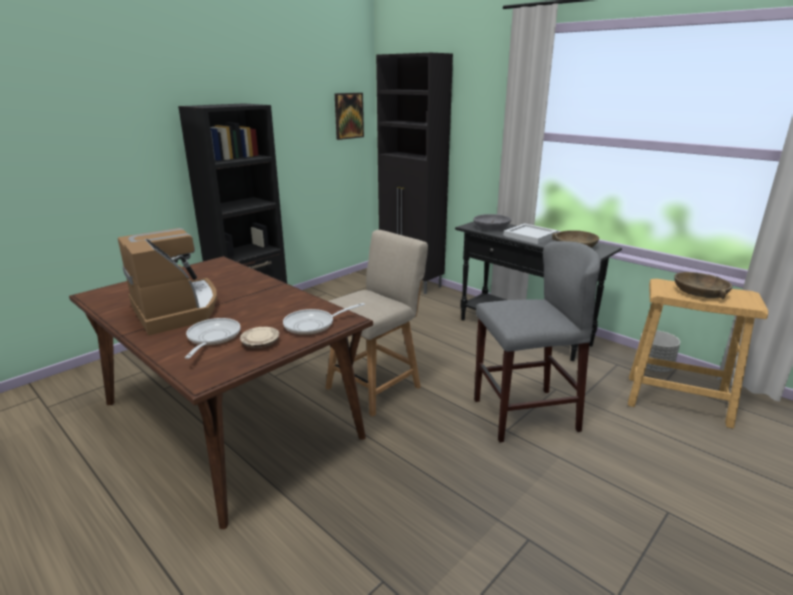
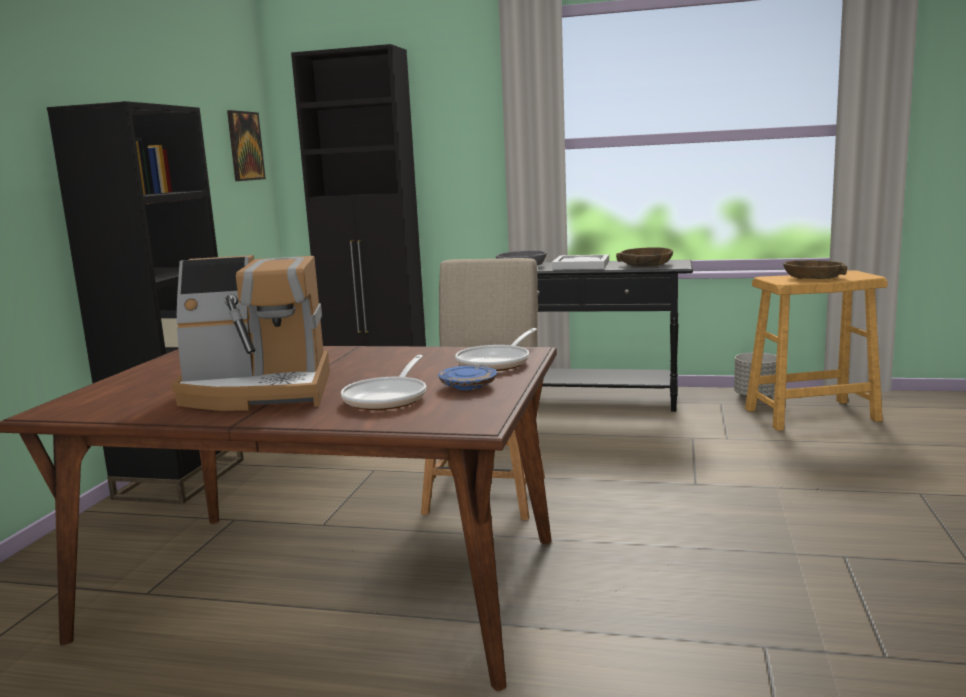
camera: 30 degrees left, 10 degrees down
(177, 310) = (258, 392): coffee machine -> coffee machine turned 150 degrees clockwise
(212, 338) = (388, 398): frying pan -> frying pan turned 135 degrees counterclockwise
(260, 343) = (468, 386): beige plate -> blue plate
(524, 414) = (693, 466): grey stool -> none

